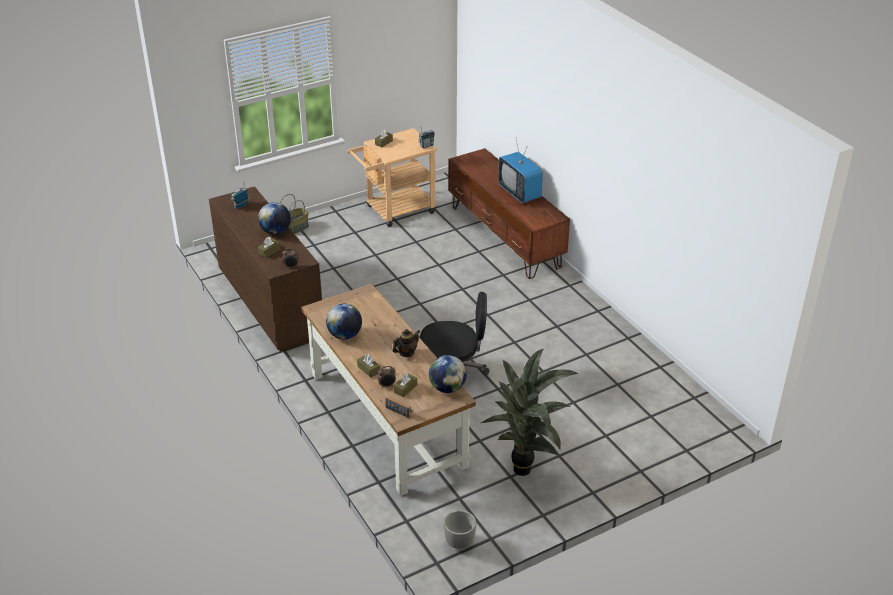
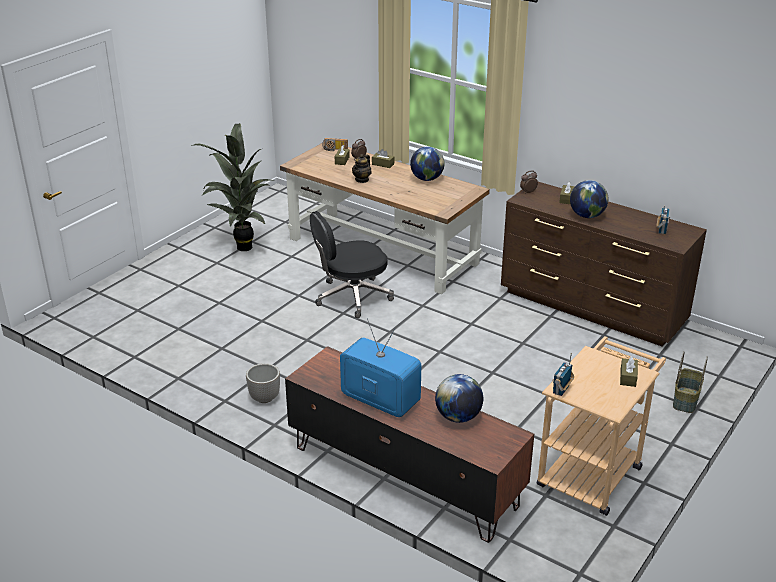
camera: 155 degrees right, 5 degrees down
(447, 388) = (308, 167): globe -> globe (458, 417)
(460, 542) = (269, 202): planter -> planter (264, 398)

